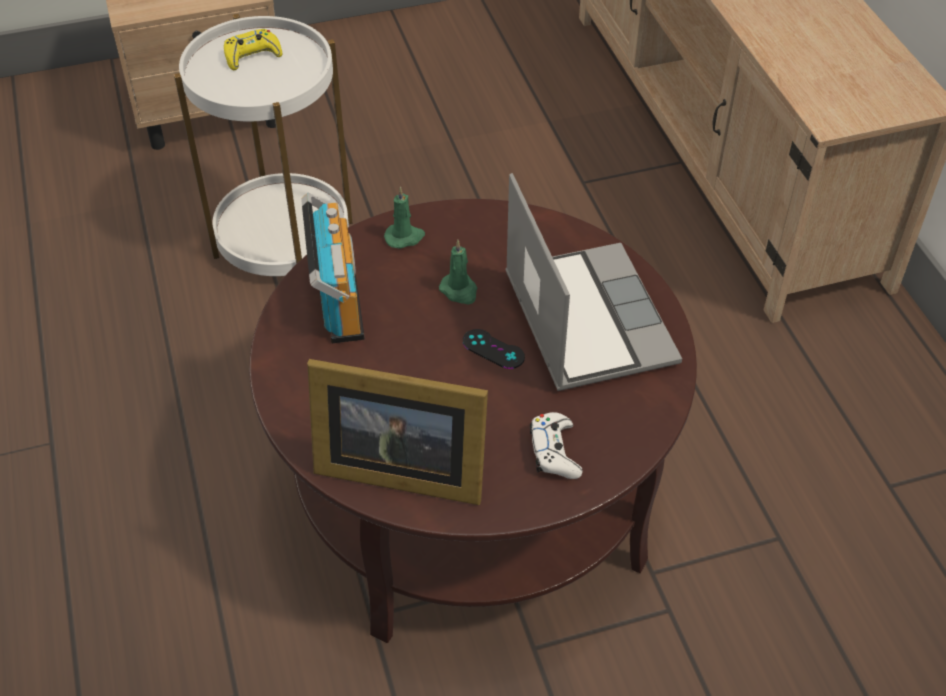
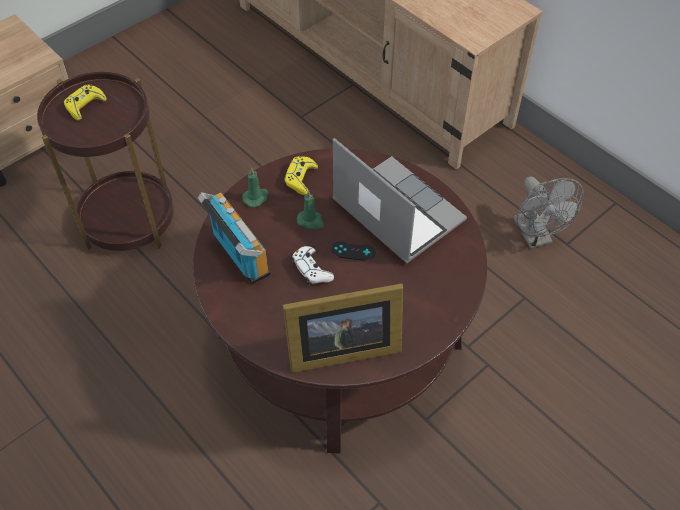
camera: 25 degrees left, 5 degrees up
(283, 239) = (128, 219): white side table -> brown side table
(479, 232) = (300, 178): none -> yellow game controller
(554, 452) = (425, 302): white game controller -> white game controller (312, 270)
(845, 458) = (536, 236): none -> grey fan

